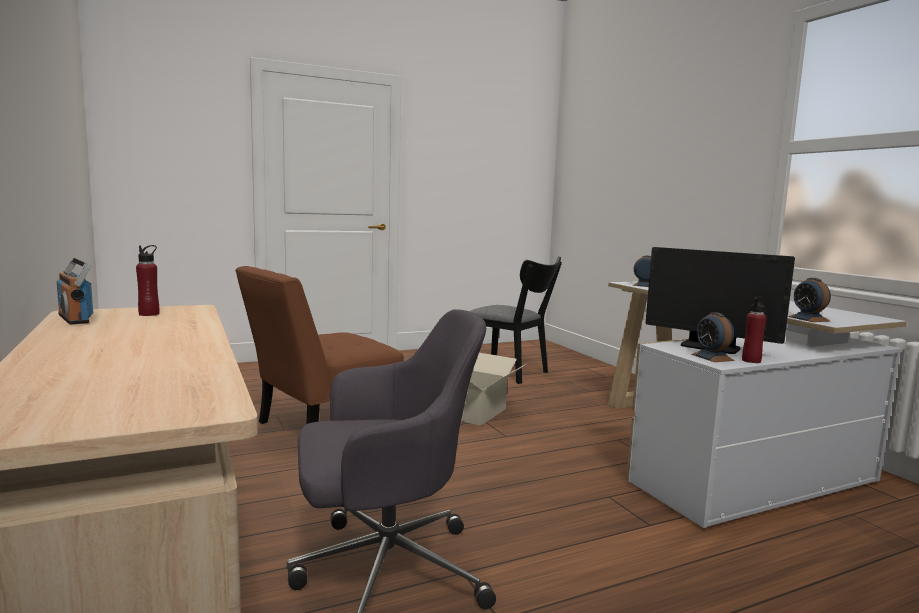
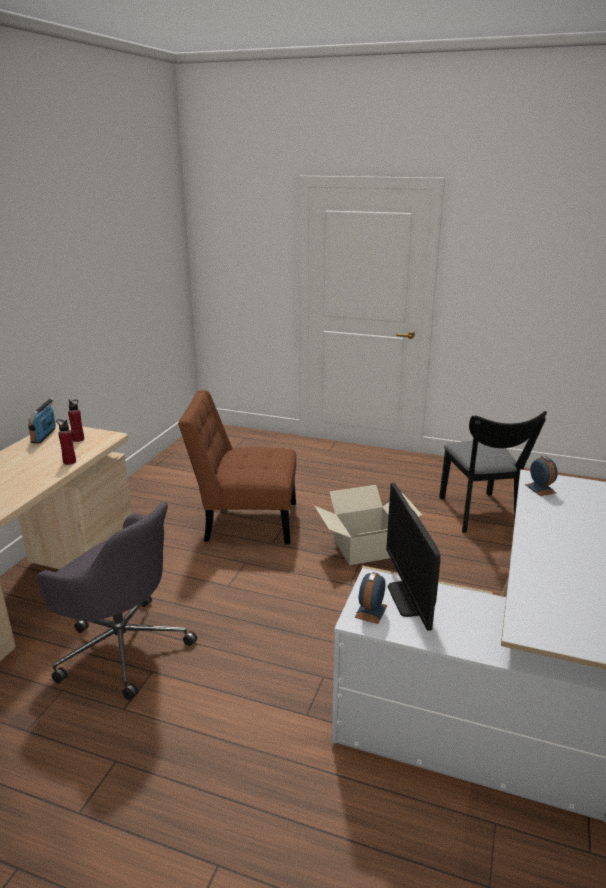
camera: 45 degrees right, 15 degrees up
(751, 360) = (392, 631): red bottle -> red bottle (69, 462)
(808, 319) = (522, 616): alarm clock -> none

